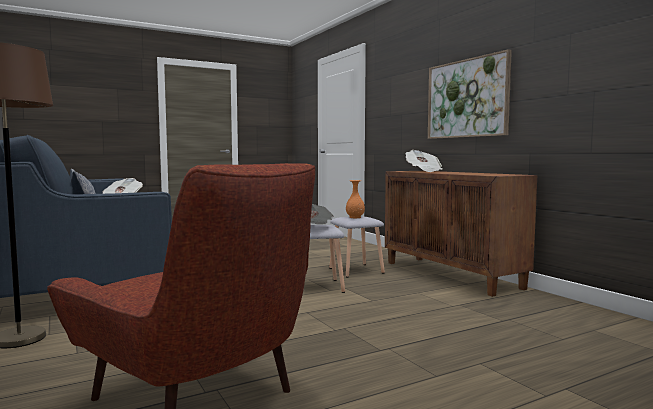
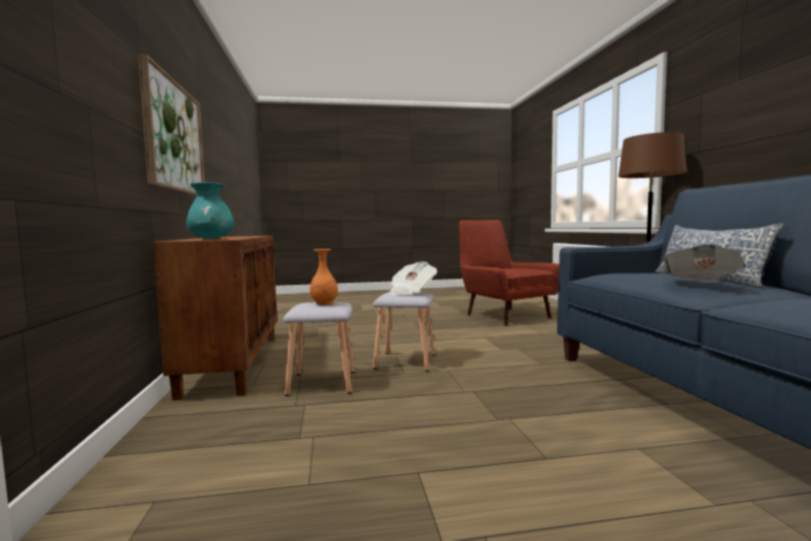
camera: 160 degrees left, 0 degrees up
(423, 171) = (211, 239): newspaper -> turquoise vase

